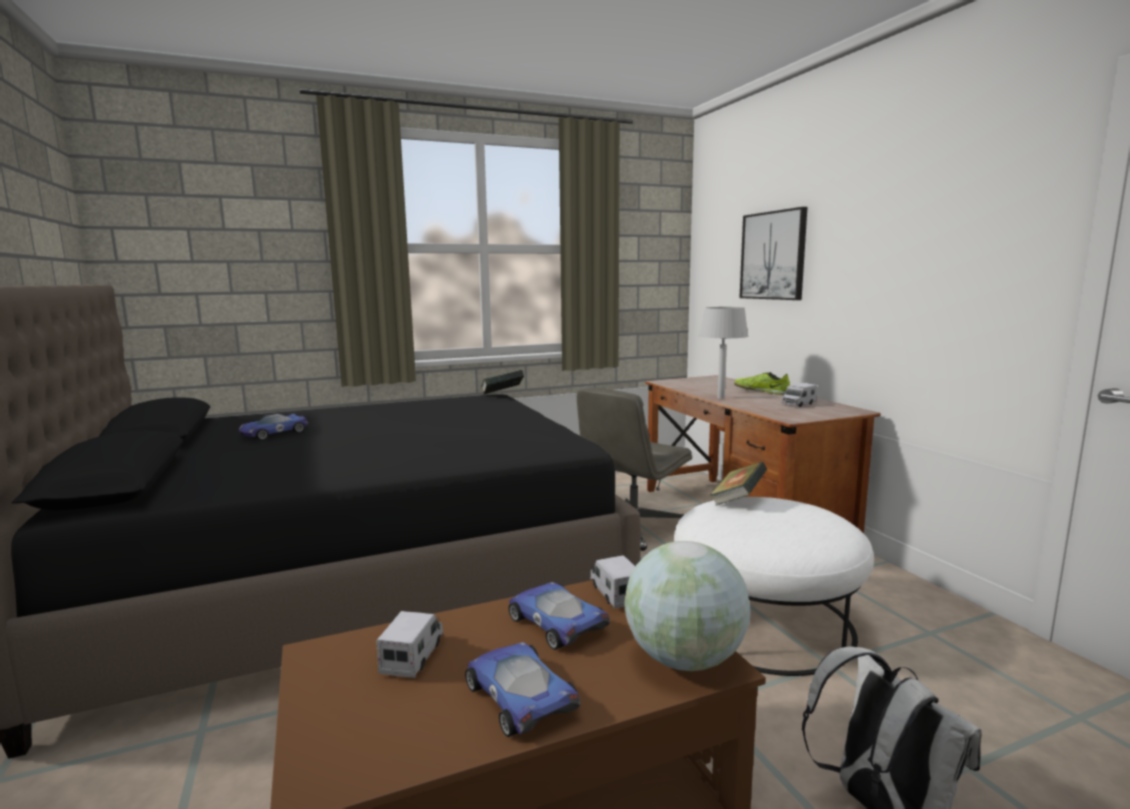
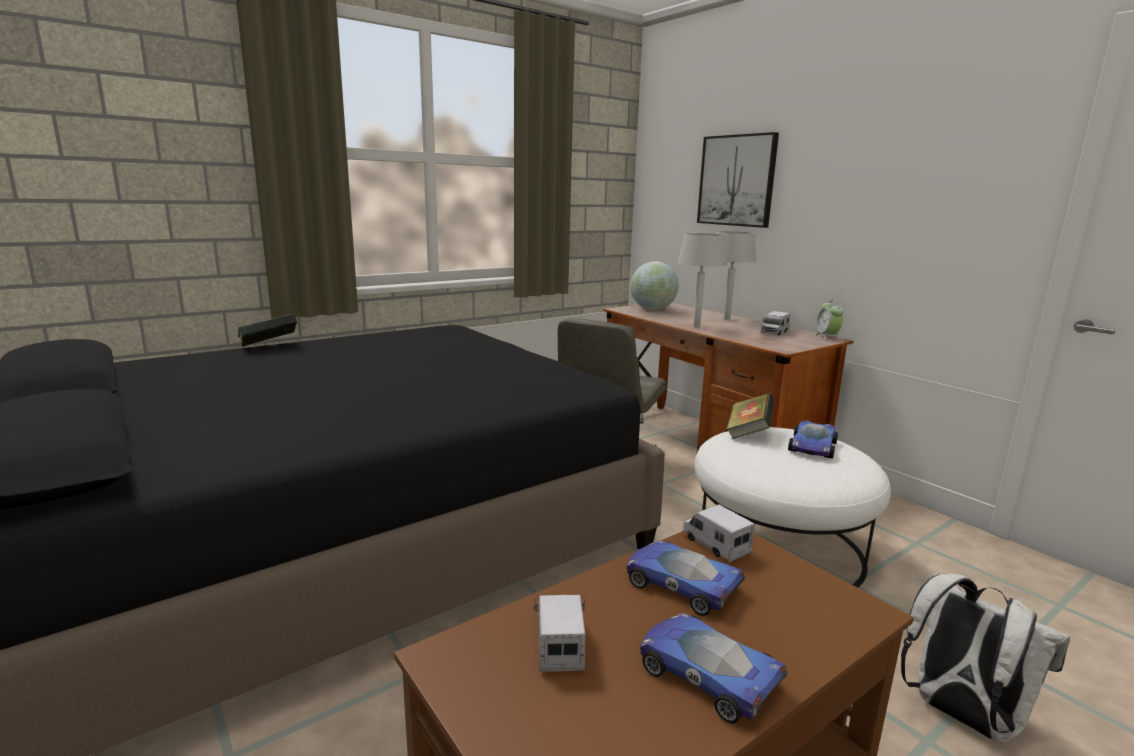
camera: 15 degrees left, 5 degrees up
(272, 433) = (219, 382): toy car -> toy car (812, 447)
(502, 395) = (460, 326): book -> book (269, 346)
(684, 658) = (831, 608): globe -> globe (652, 309)
(761, 391) = (727, 319): shoe -> grey table lamp
(853, 409) = (827, 337): none -> alarm clock

